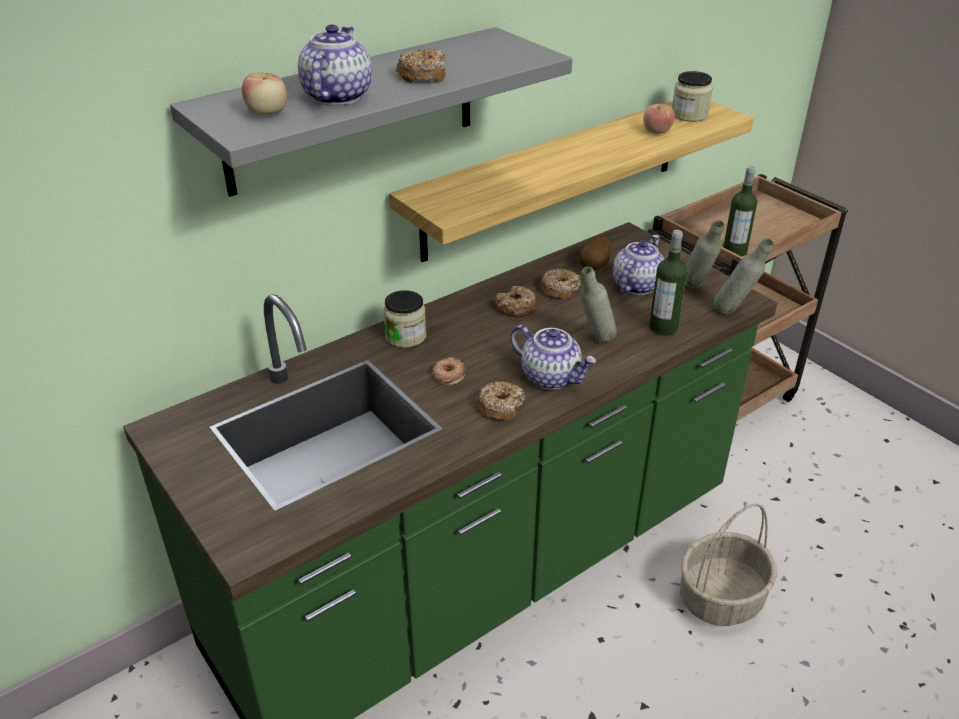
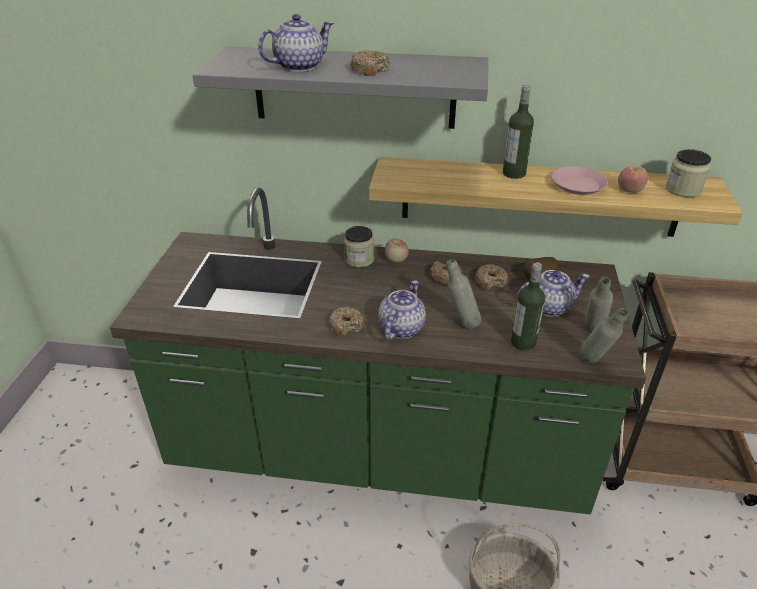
camera: 45 degrees right, 0 degrees up
(267, 113) = (249, 63): apple -> apple (396, 260)
(448, 374) = (348, 292): donut -> none
(551, 377) = (401, 328): teapot -> teapot turned 150 degrees counterclockwise
(613, 144) = (577, 185): none -> pink plate
(734, 252) = (692, 331): bottle -> bottle (514, 173)

